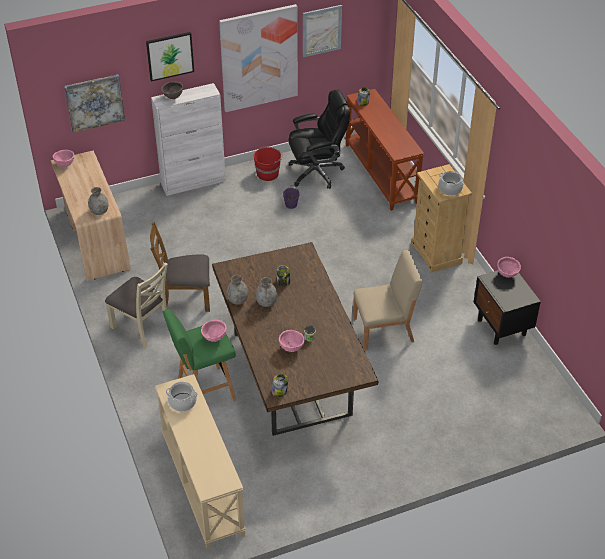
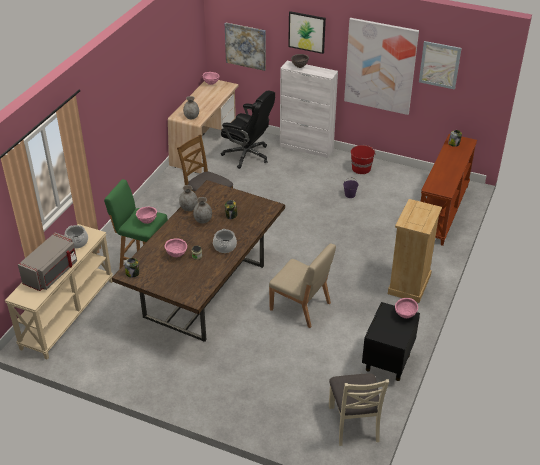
camera: 45 degrees right, 5 degrees down
(142, 326) = (162, 208): beige chair -> beige chair (354, 423)
(205, 445) = (52, 273): none -> grey microwave
(317, 172) = (397, 186): black office chair -> black office chair (247, 155)
(450, 189) = (416, 222): cooking pot -> cooking pot (224, 246)

